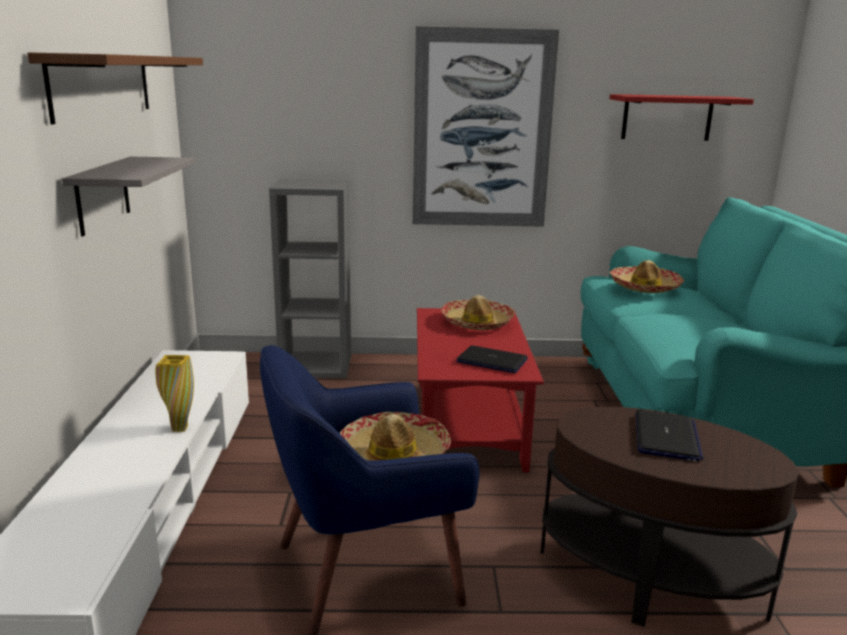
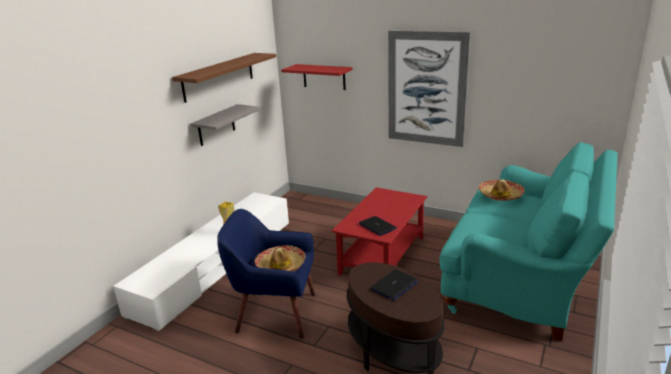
camera: 30 degrees right, 5 degrees up
(317, 366) = (336, 208): grey bookcase -> none
(477, 322) = (396, 201): hat -> none
(667, 117) = (542, 86): red shelf -> red shelf (324, 77)

